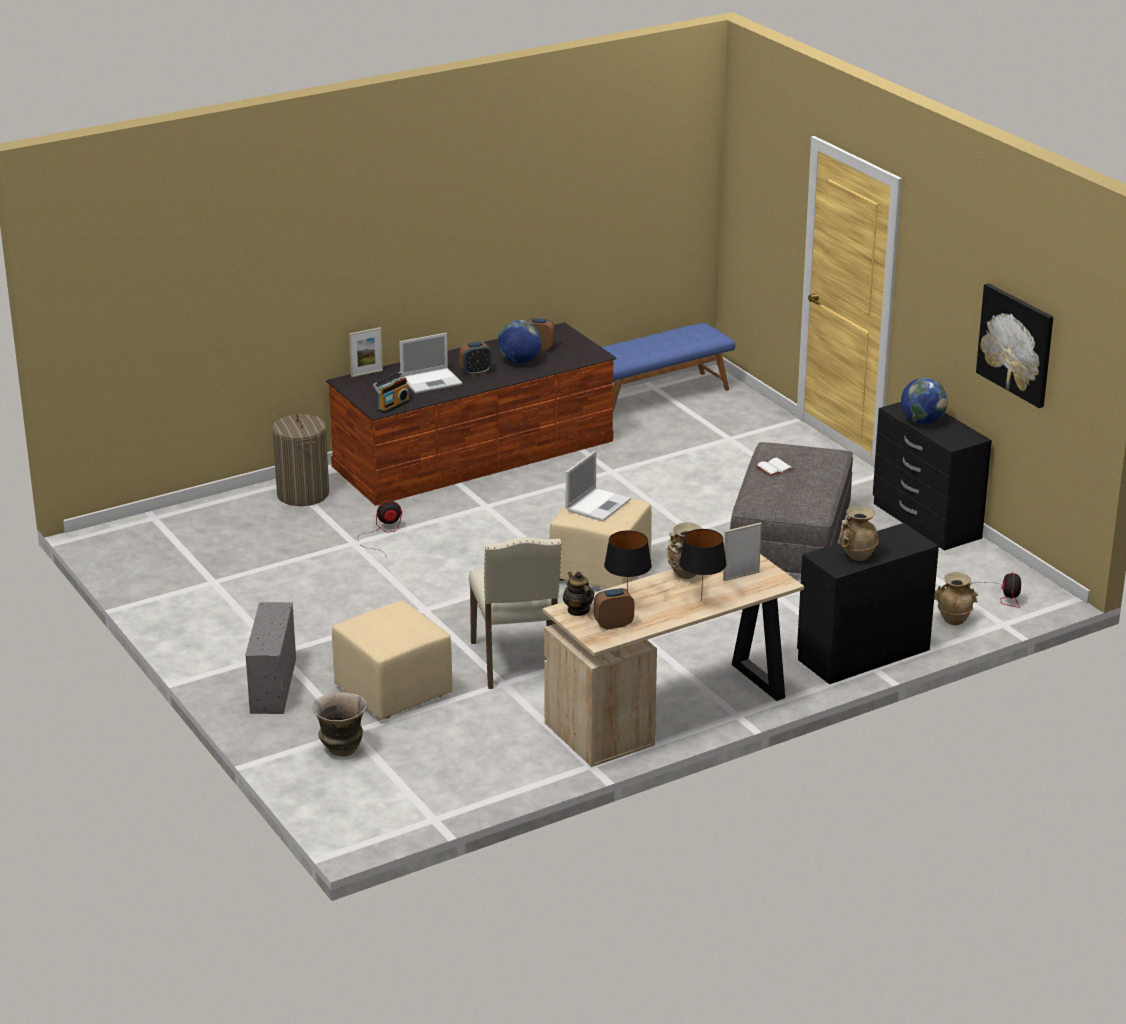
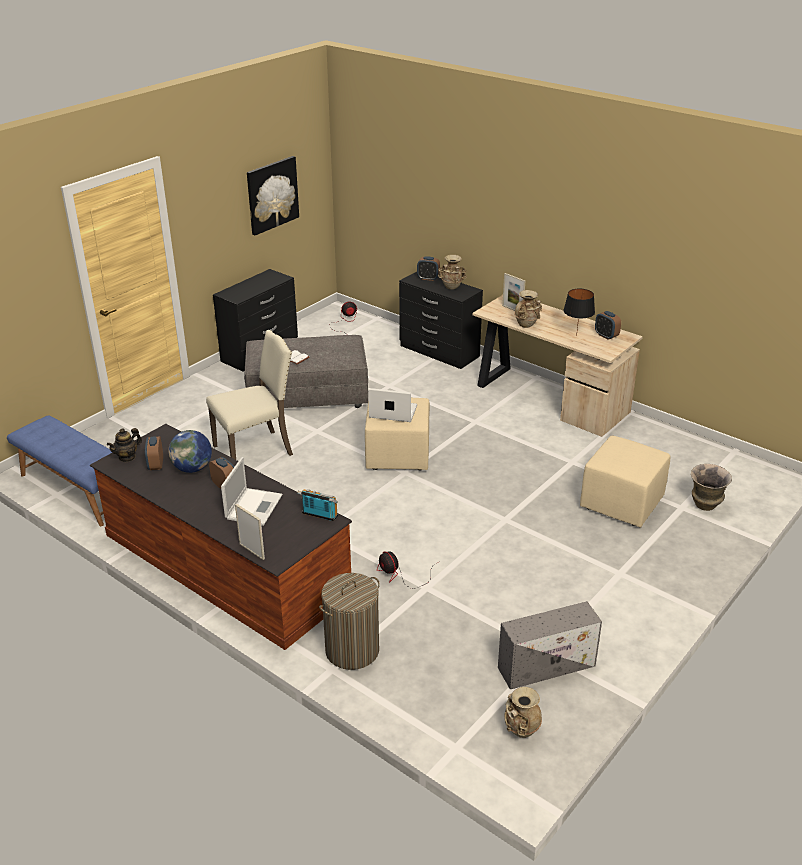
camera: 110 degrees left, 5 degrees up
(273, 686) = (664, 561): grey storage box -> grey storage box (548, 666)
(432, 381) = (254, 506): laptop -> laptop turned 60 degrees clockwise
(517, 663) = (543, 462): beige chair -> beige chair (255, 450)
(578, 610) = (602, 349): teapot -> teapot (127, 457)
(701, 600) = (552, 316): black table lamp -> none
(899, 544) = (428, 278): none -> alarm clock
(922, 421) = (252, 289): globe -> none
(953, 620) = (381, 331): beige vase -> beige vase (520, 731)

